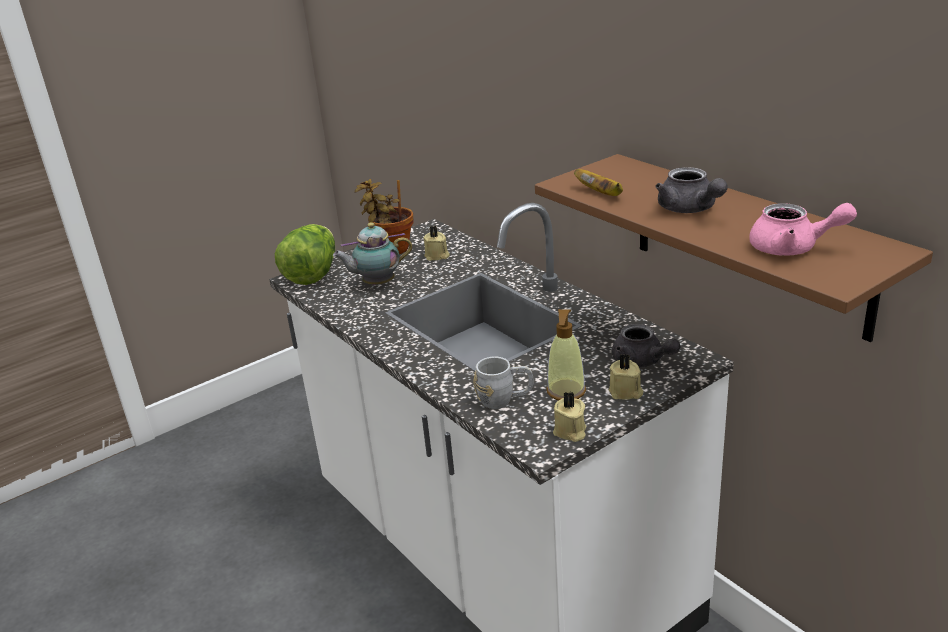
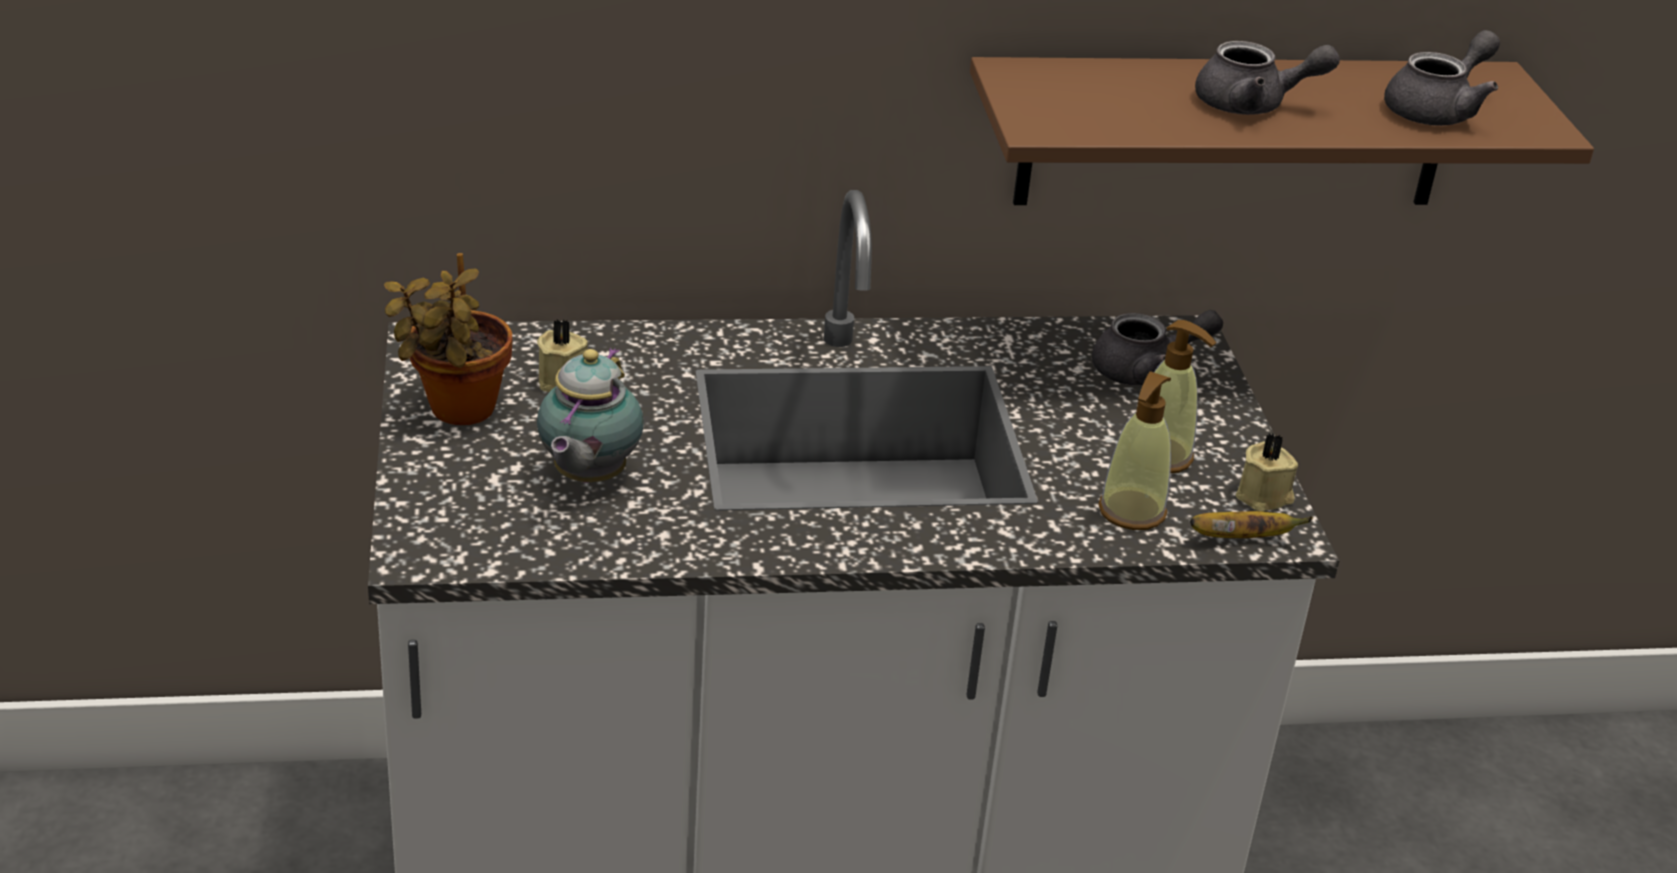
camera: 65 degrees left, 5 degrees up
(313, 274) = (431, 528): lettuce -> none
(504, 400) = (1131, 511): grey mug -> soap dispenser
(601, 193) = (1119, 124): banana -> banana (1241, 539)
(625, 392) = (1210, 416): beige candle -> none
(793, 248) = (1438, 110): pink teapot -> grey teapot

